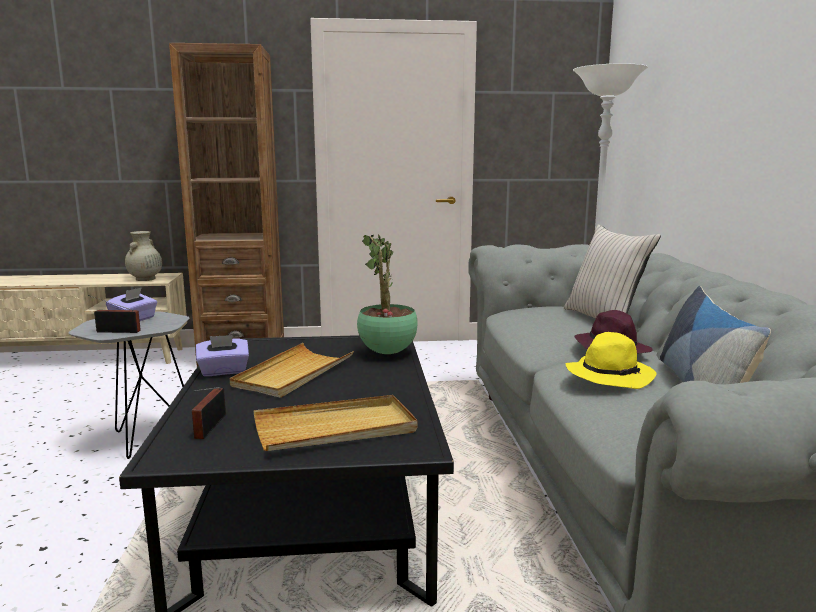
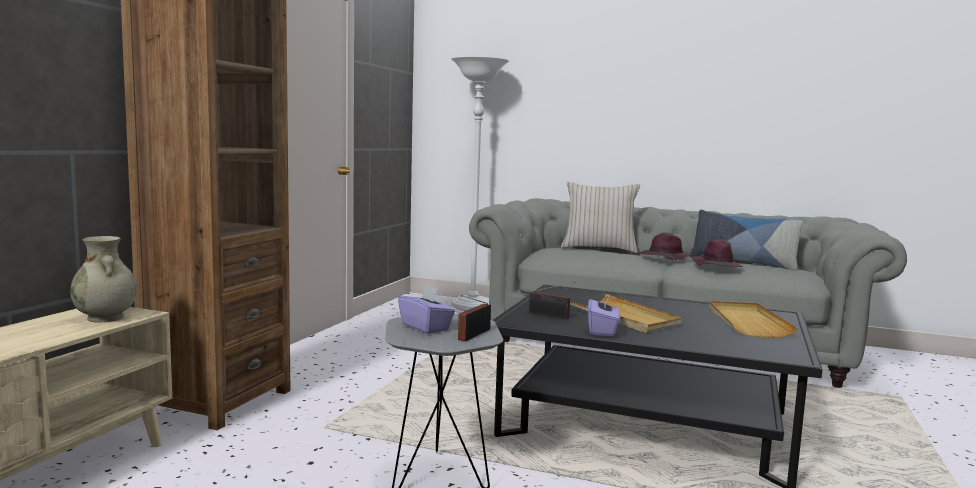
camera: 65 degrees left, 5 degrees down
(208, 427) = (735, 345): radio -> radio (550, 316)
(387, 353) = (593, 294): potted plant -> none
(610, 375) = (716, 265): yellow hat -> purple hat

